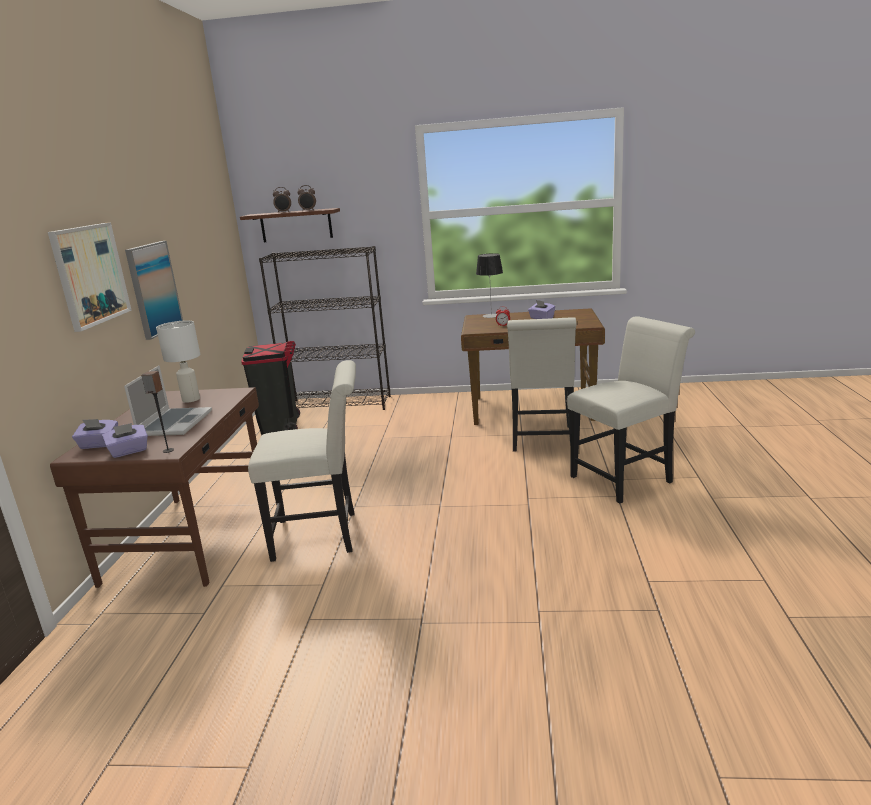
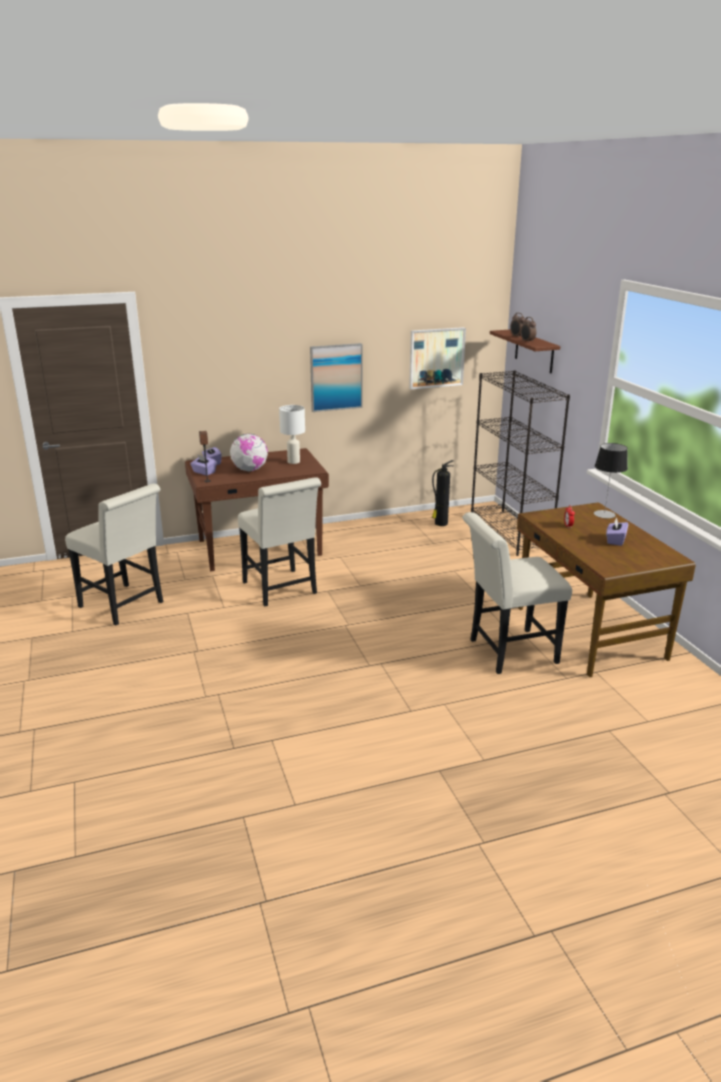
camera: 65 degrees right, 5 degrees up
(90, 275) = (263, 360): picture -> picture (436, 358)
(175, 423) = (250, 470): laptop -> globe
(280, 428) = (440, 524): black trash can -> fire extinguisher
(626, 477) = (453, 712): white chair -> white chair (125, 606)

